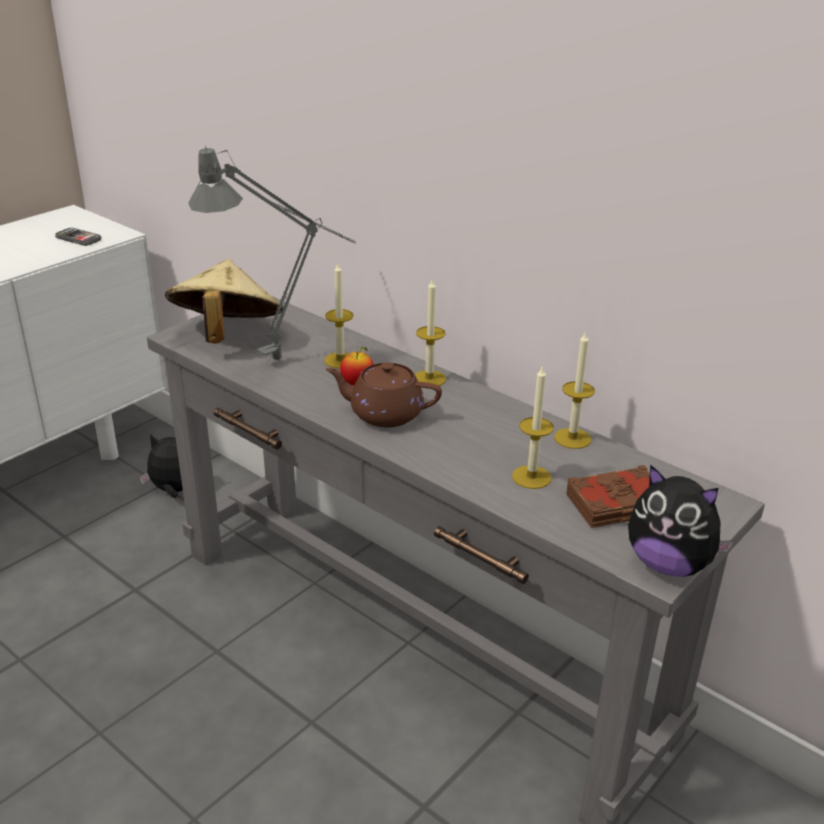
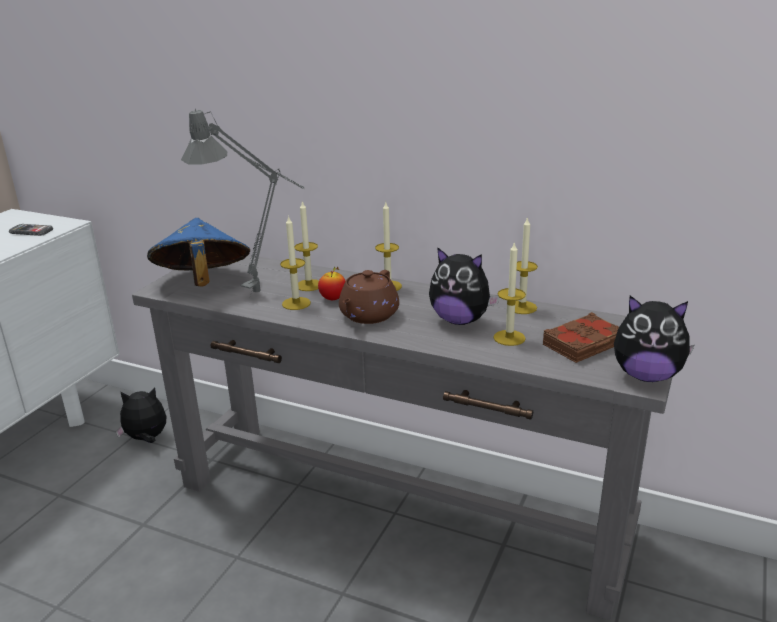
camera: 15 degrees left, 5 degrees down
(226, 336) = (202, 283): beige hat -> blue hat
(313, 382) = (296, 303): none -> candle
(384, 414) = (368, 315): brown teapot -> brown teapot turned 60 degrees counterclockwise
(487, 441) = (460, 320): none -> plush toy

